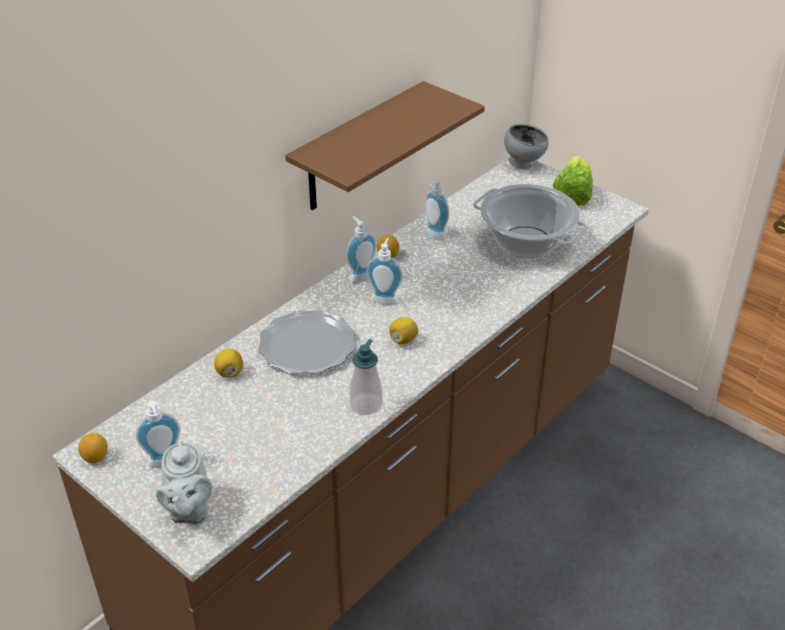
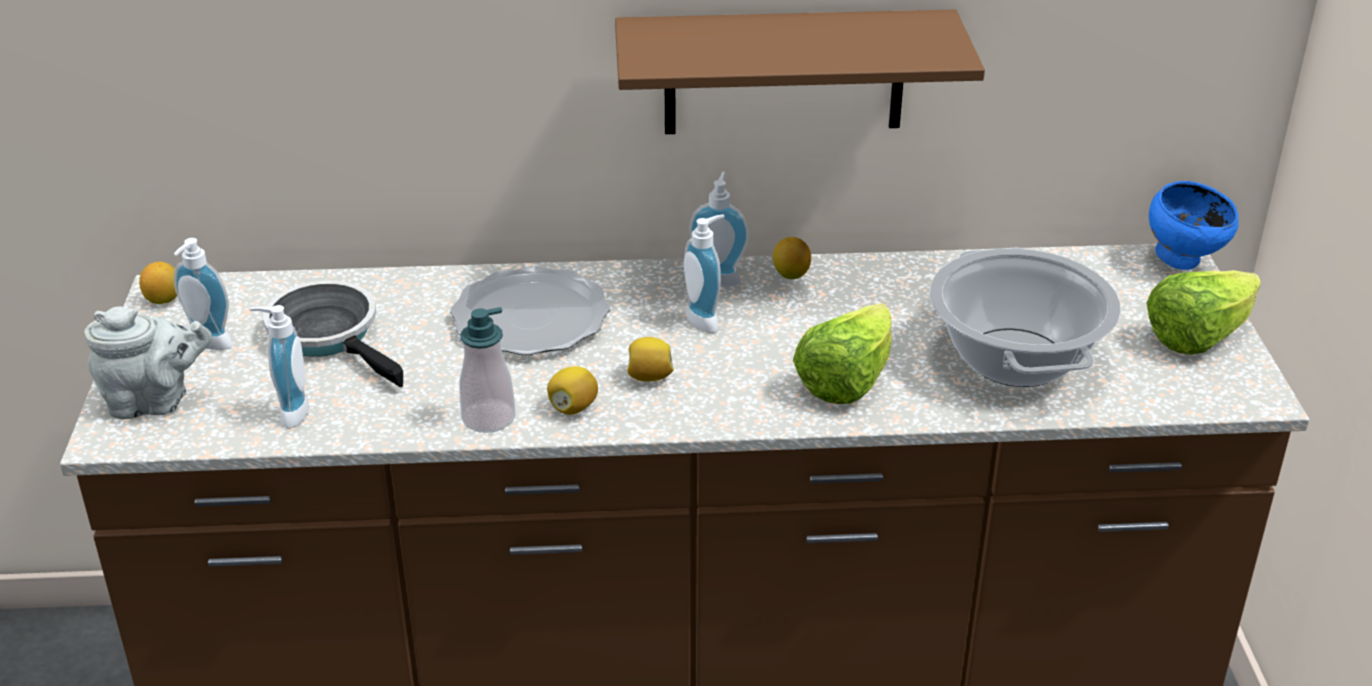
camera: 45 degrees right, 5 degrees down
(189, 510) = (155, 402): grey teapot -> grey teapot turned 135 degrees counterclockwise
(223, 416) = (330, 335): none -> frying pan
(229, 372) = (408, 297): lemon -> lemon (573, 407)
(433, 235) = (893, 282): soap dispenser -> soap dispenser (288, 413)
(481, 291) = (846, 381): none -> lettuce
(523, 164) = (1183, 261): grey bowl -> blue bowl

